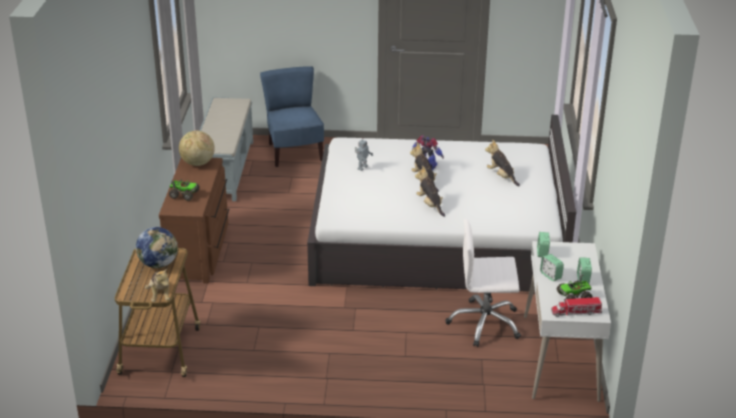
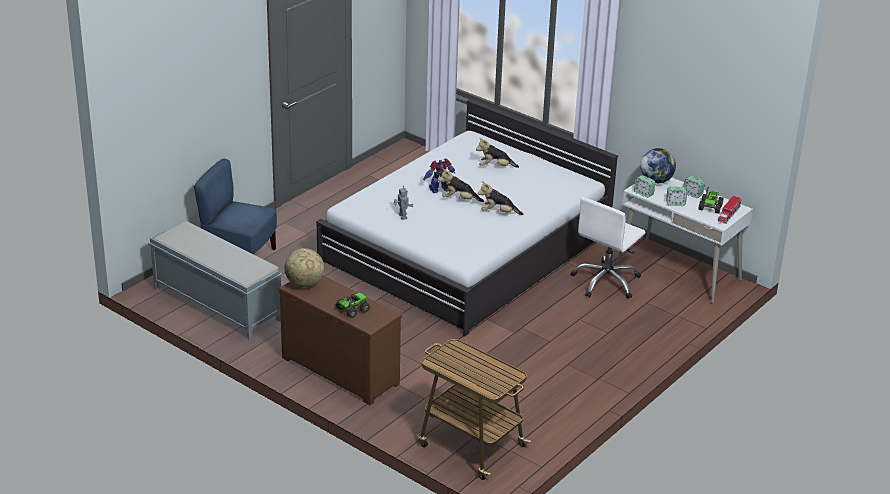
camera: 55 degrees left, 0 degrees up
(159, 264) = (461, 360): globe -> globe (656, 180)
(160, 295) = (511, 375): plush toy -> none

